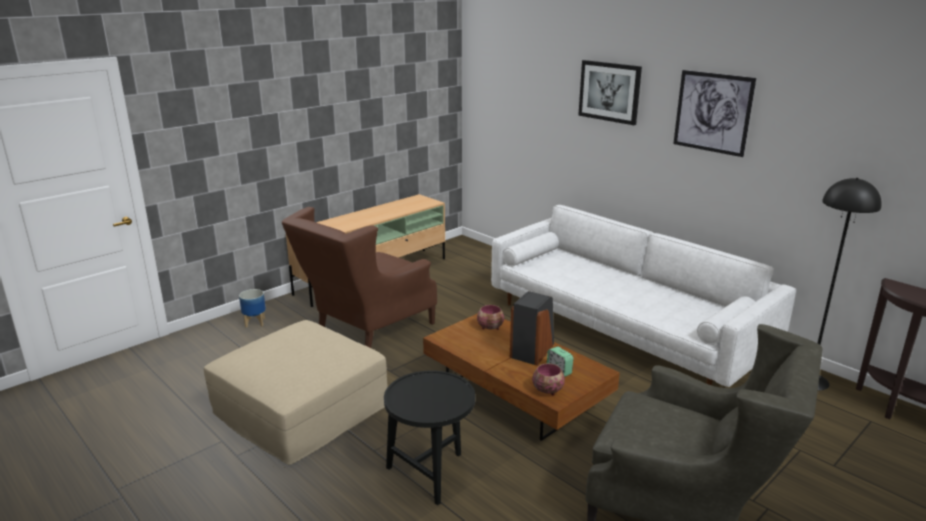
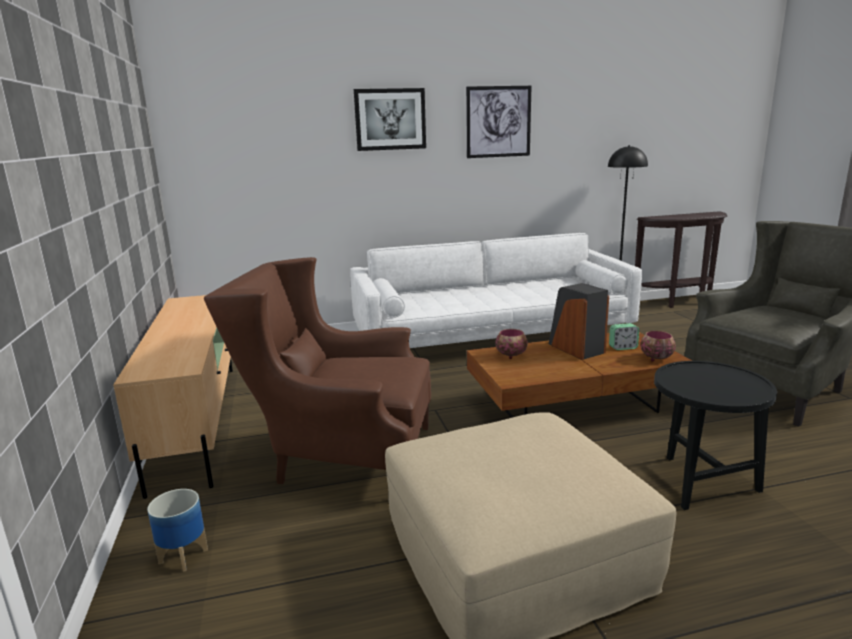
camera: 60 degrees left, 5 degrees down
(366, 329) = (341, 456): brown armchair -> brown armchair turned 120 degrees clockwise

